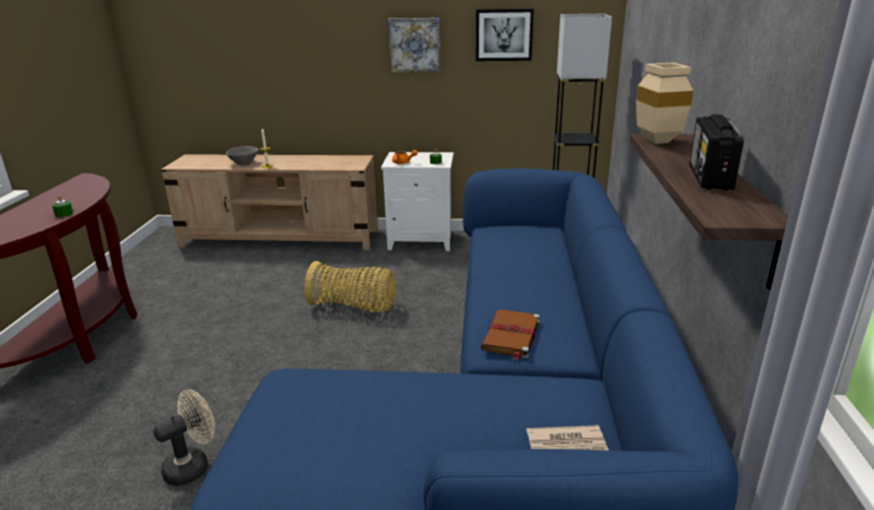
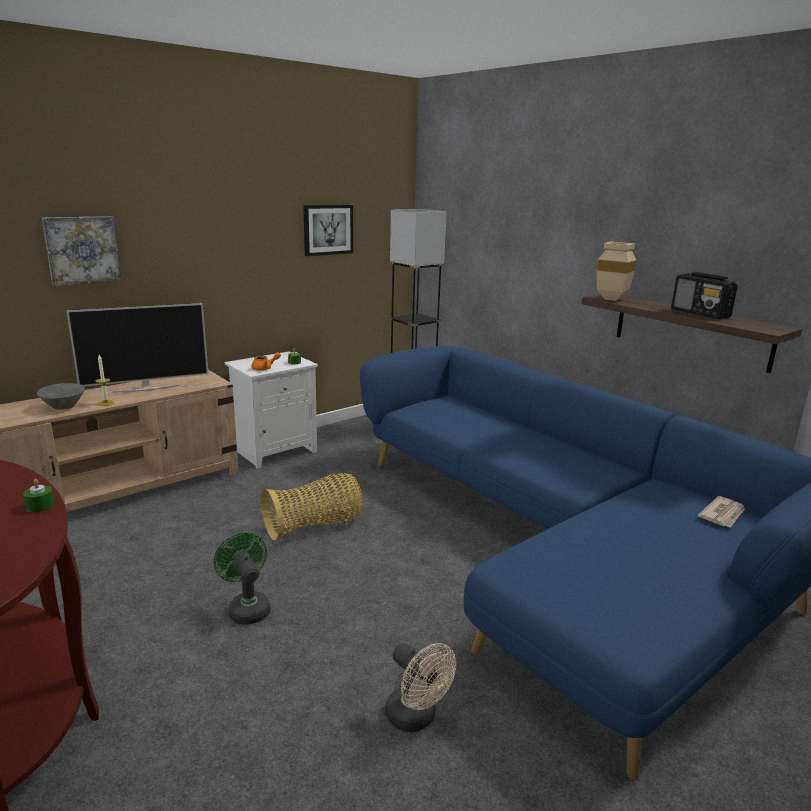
camera: 45 degrees left, 5 degrees down
(193, 466) = (416, 718): beige fan -> beige fan turned 135 degrees clockwise
(231, 341) = (247, 608): none -> green fan
(307, 161) = (146, 388): none -> television
(415, 45) = (247, 242): picture -> picture (82, 250)
(511, 336) = (574, 473): brown book -> none

